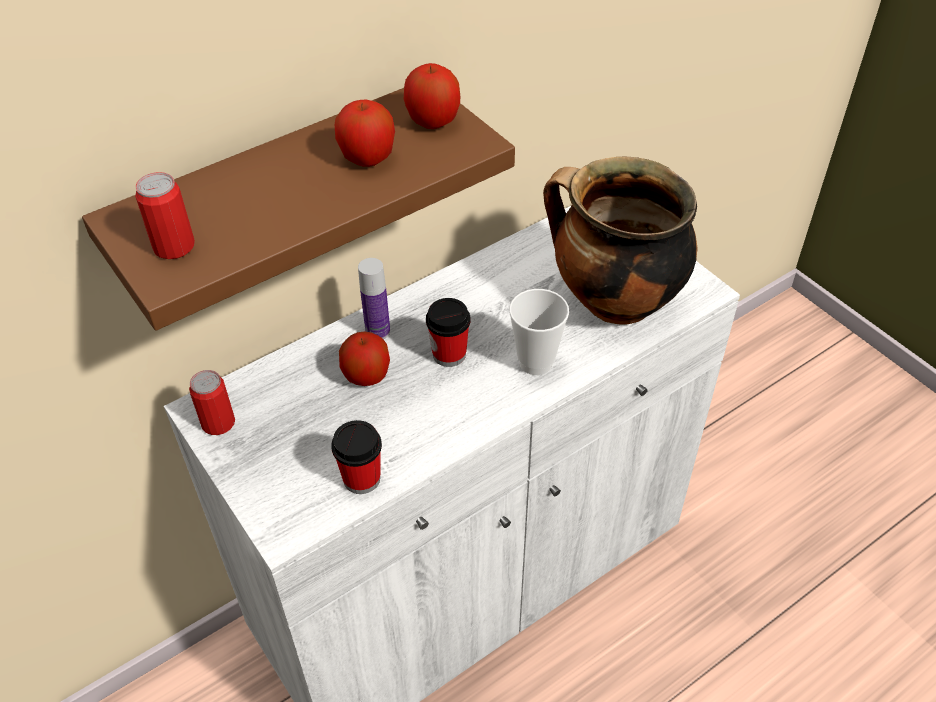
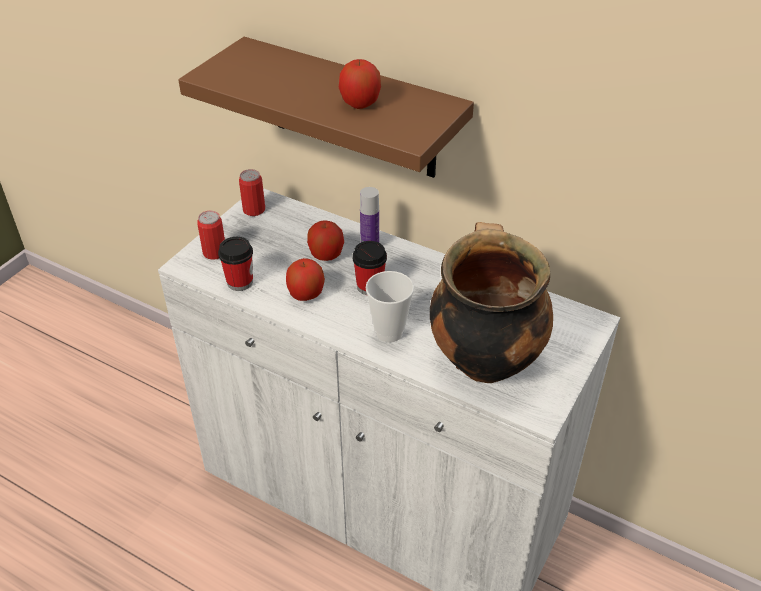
camera: 65 degrees right, 5 degrees down
(174, 246) = (233, 68): can -> can (214, 252)
(433, 121) = (421, 116): apple -> apple (306, 294)

